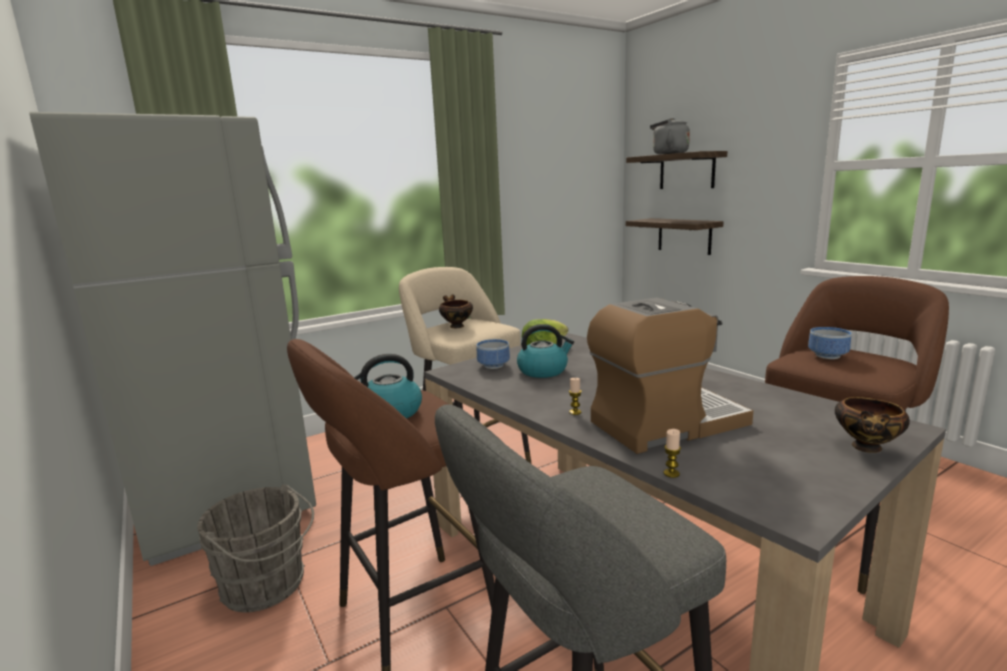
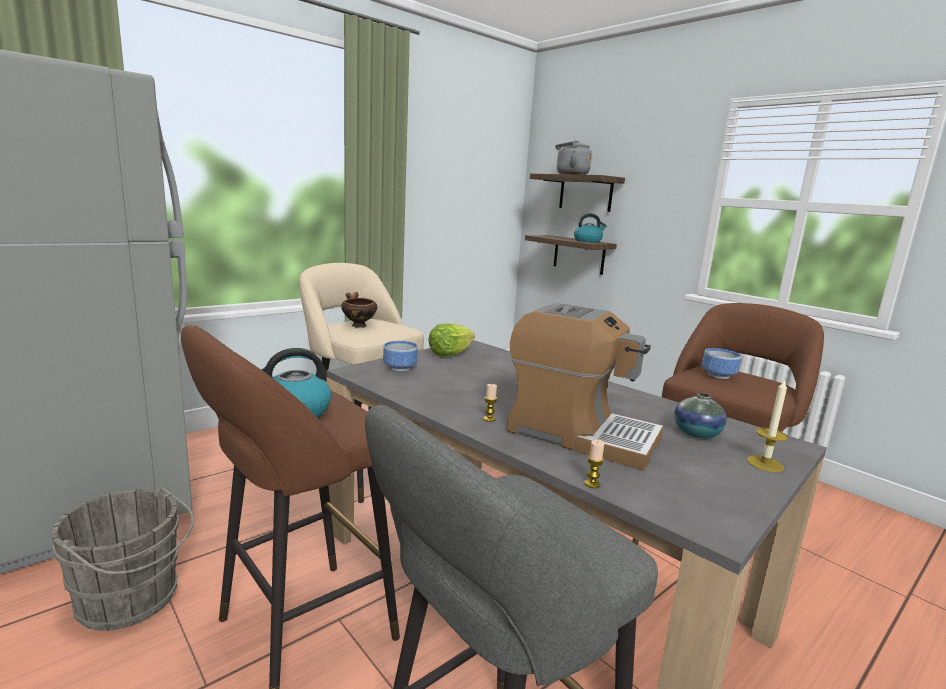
camera: 10 degrees left, 0 degrees up
(543, 371) = (452, 376): kettle -> kettle (588, 241)
(666, 424) = (580, 434): coffee machine -> coffee machine turned 60 degrees clockwise
(794, 419) = (696, 434): none -> vase
(867, 448) = (765, 464): bowl -> candle

